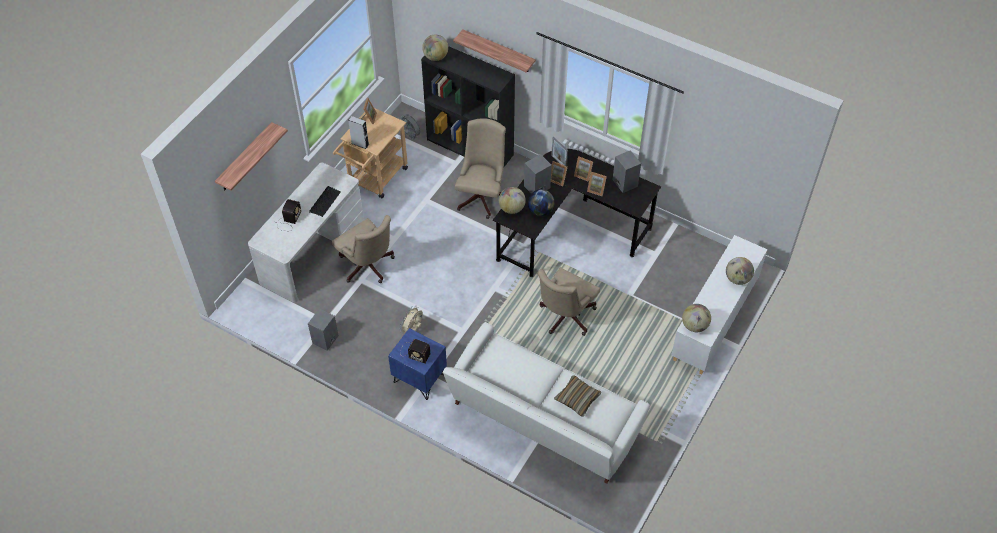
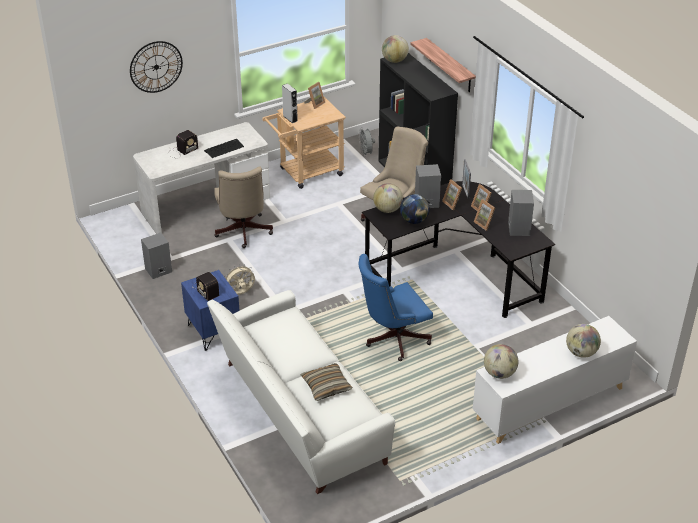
camera: 30 degrees right, 15 degrees down
(245, 158) = (156, 67): shelf -> wall clock
(564, 317) = (392, 339): beige office chair -> blue office chair

